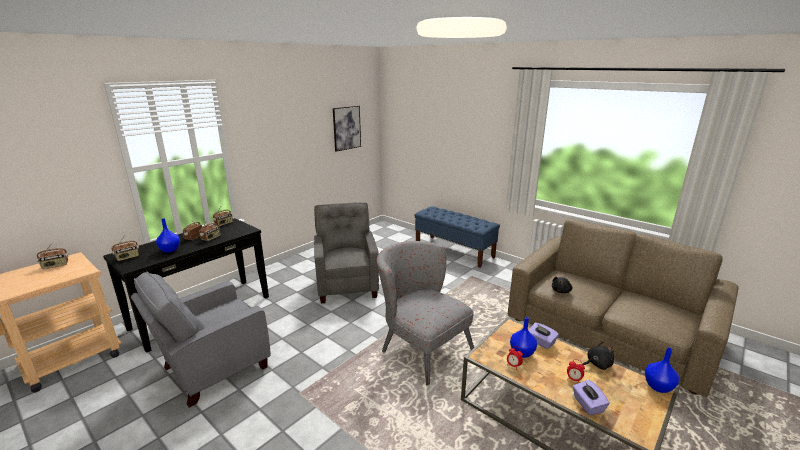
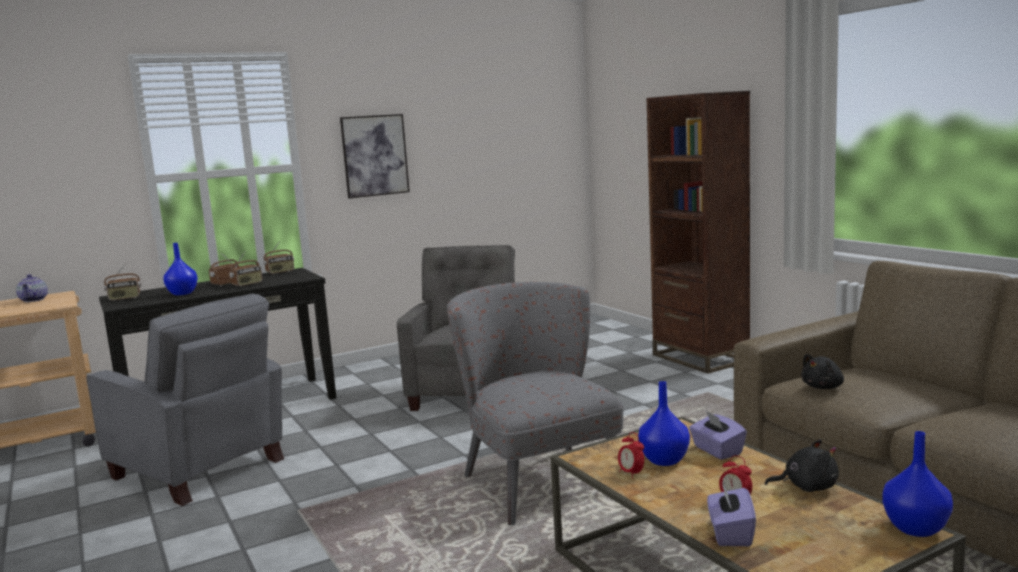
camera: 20 degrees right, 10 degrees down
(55, 266) = (34, 300): radio -> teapot
(213, 368) = (200, 470): grey armchair -> grey armchair turned 120 degrees counterclockwise
(346, 128) = (516, 138): picture -> picture (375, 155)
(454, 251) = (700, 358): blue bench -> brown bookcase

